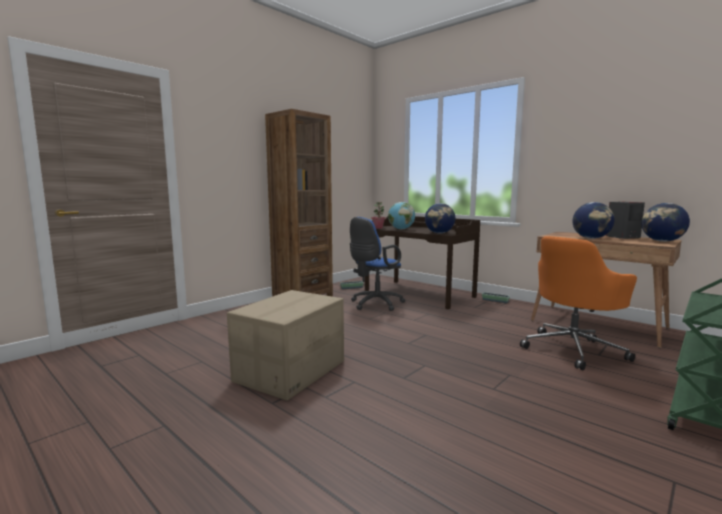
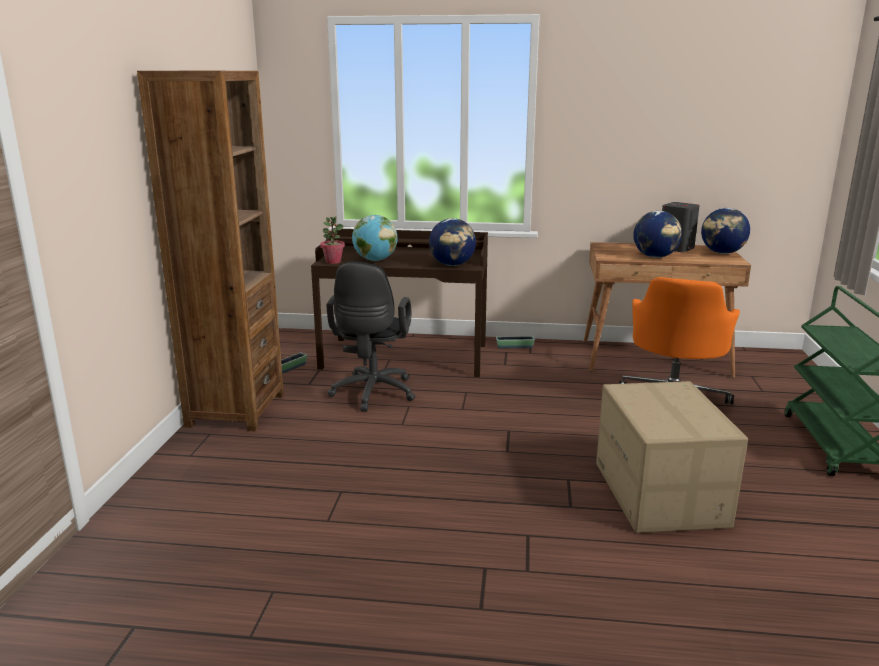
camera: 35 degrees left, 10 degrees up
(291, 371) = (431, 552): cardboard box -> cardboard box (661, 494)
(374, 304) = (372, 394): blue office chair -> black office chair

